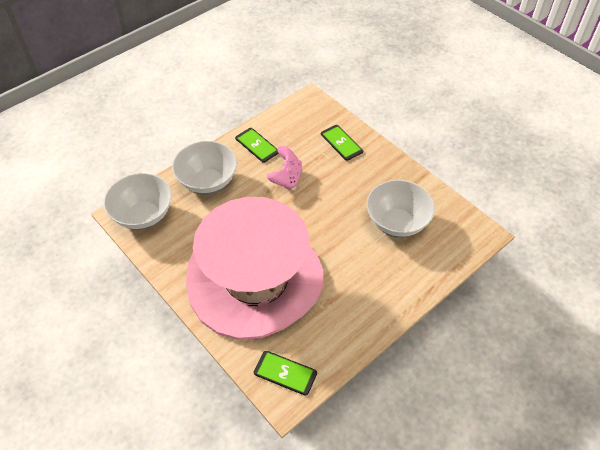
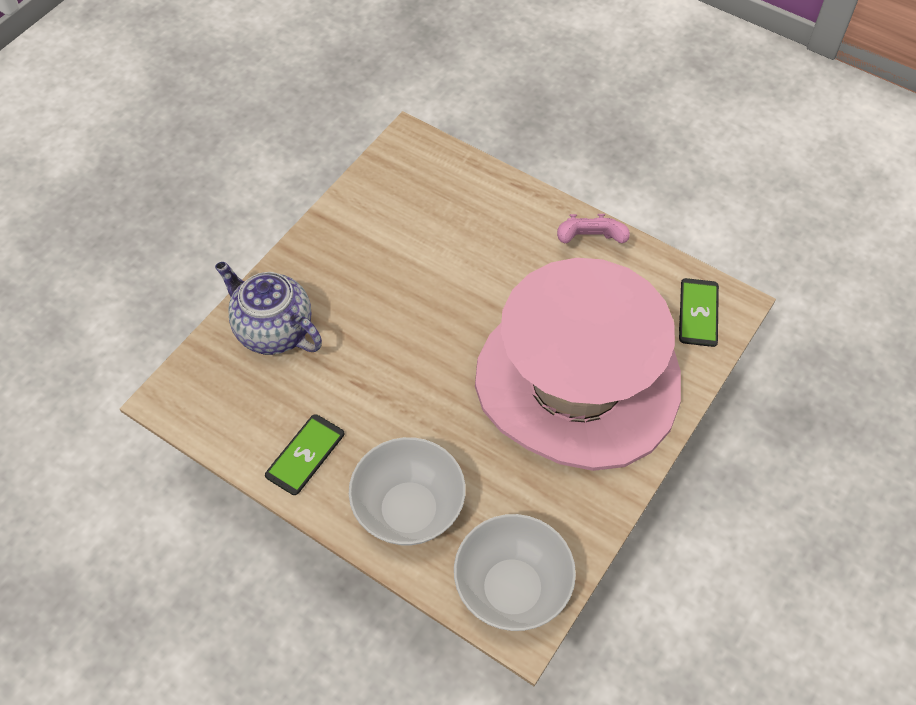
camera: 105 degrees left, 5 degrees up
(286, 178) = (370, 391): pink game controller -> pink game controller (589, 243)
(341, 143) = (272, 330): phone -> teapot
(397, 223) = (420, 234): bowl -> none

